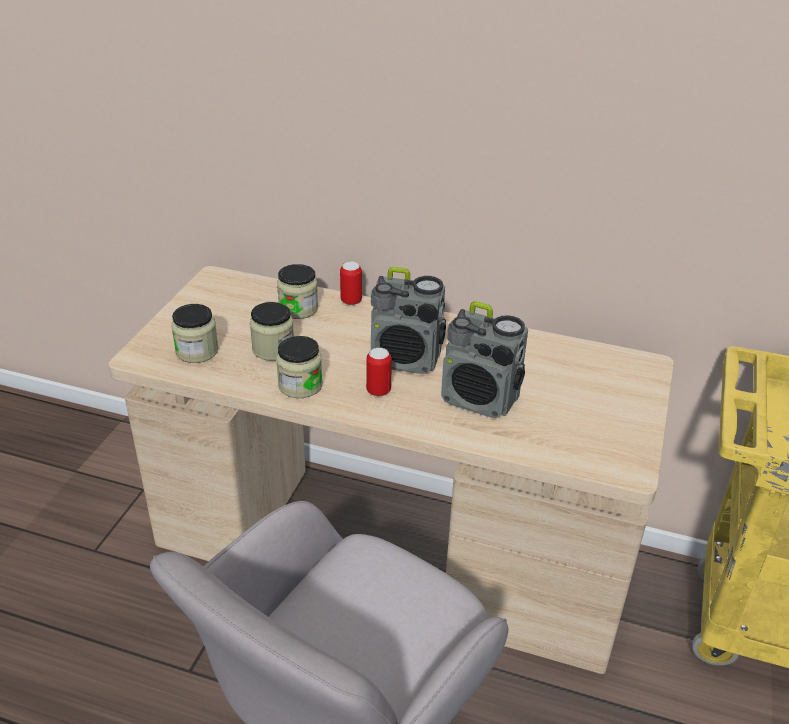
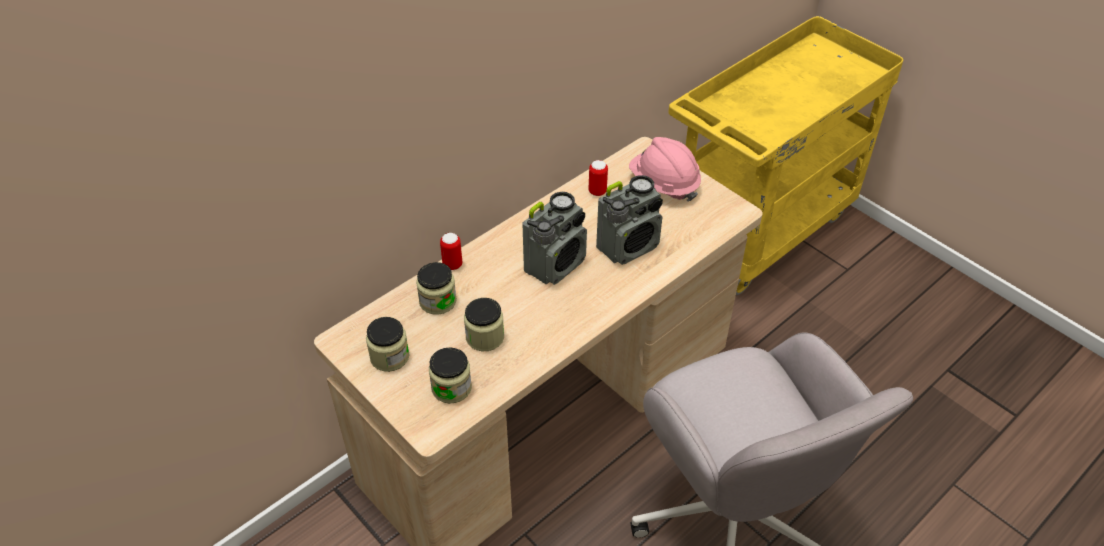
camera: 60 degrees left, 10 degrees up
(300, 385) = (545, 337): jar -> jar (389, 357)
(378, 391) = (583, 295): can -> can (597, 191)
(608, 395) = (663, 184): none -> pink hard hat

